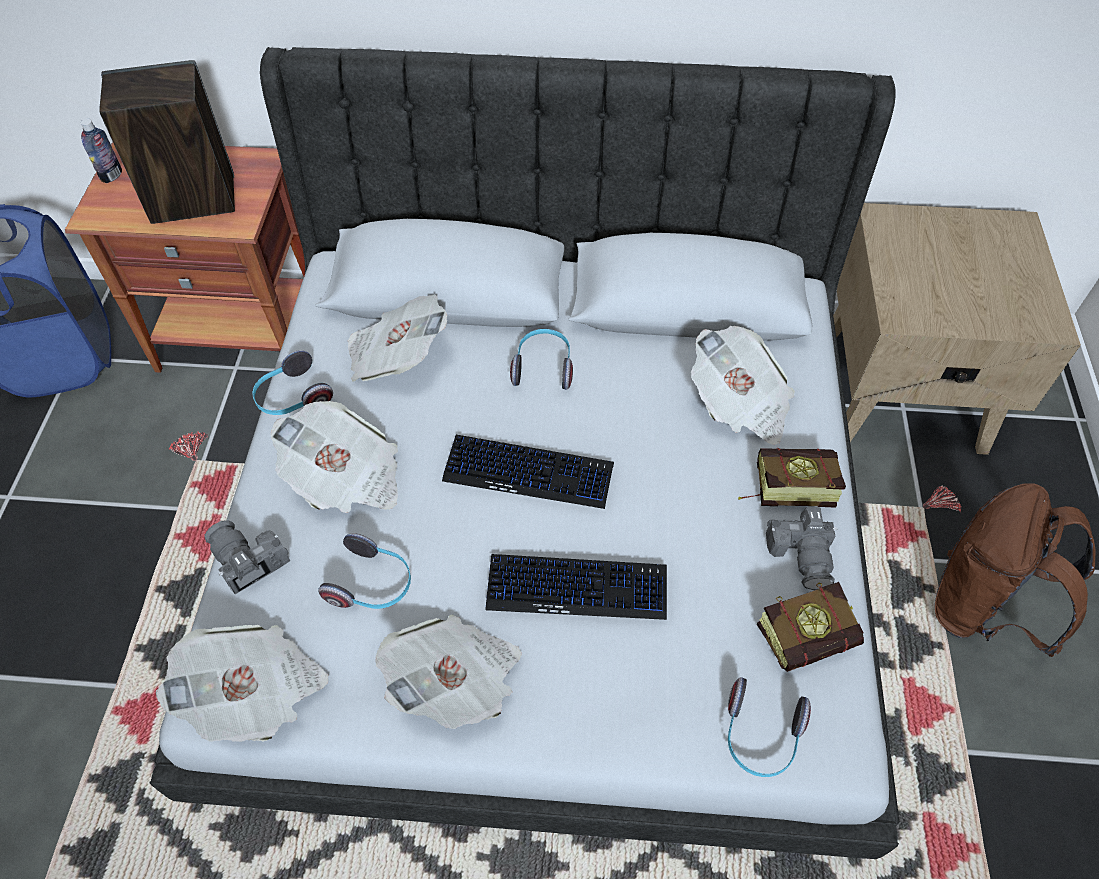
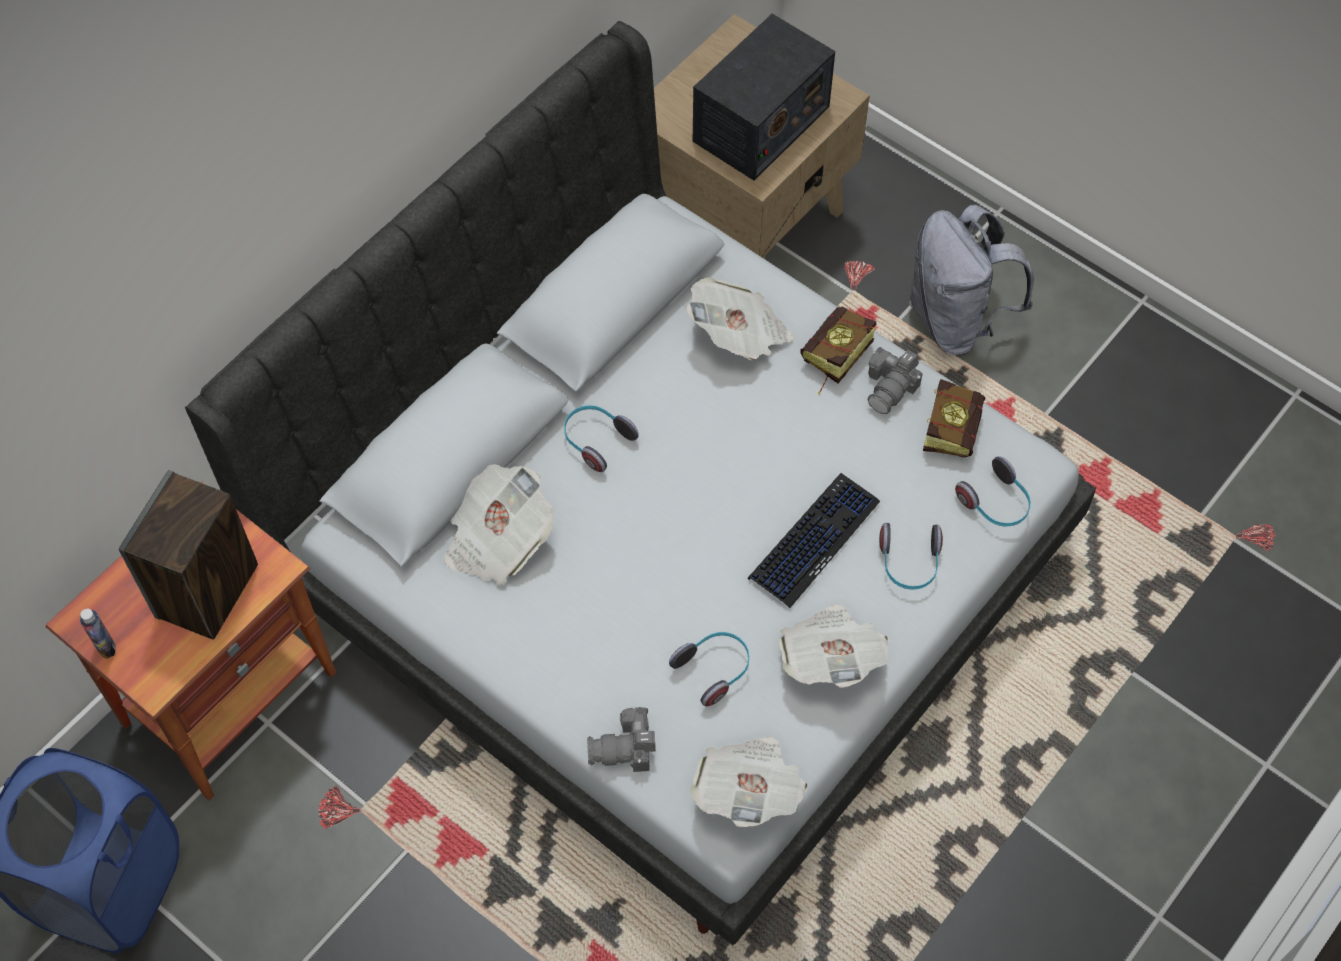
camera: 55 degrees left, 5 degrees up
(292, 397) = (478, 640): headphones -> headphones (909, 563)
(346, 478) = (598, 640): newspaper -> none
(528, 472) = (692, 512): keyboard -> none
(802, 554) = (891, 387): camera -> camera turned 90 degrees clockwise
(954, 288) = (760, 124): none -> radio
(980, 608) = (956, 321): brown backpack -> grey backpack

